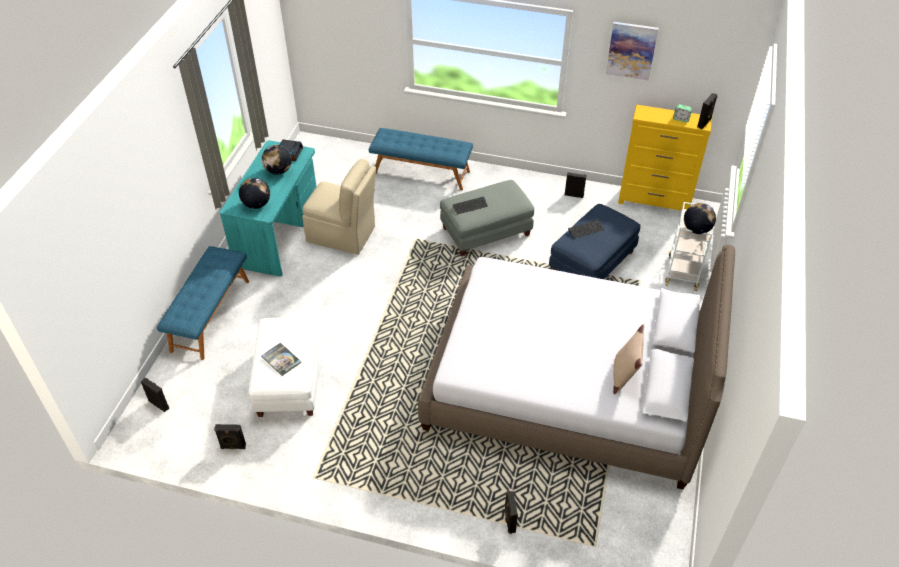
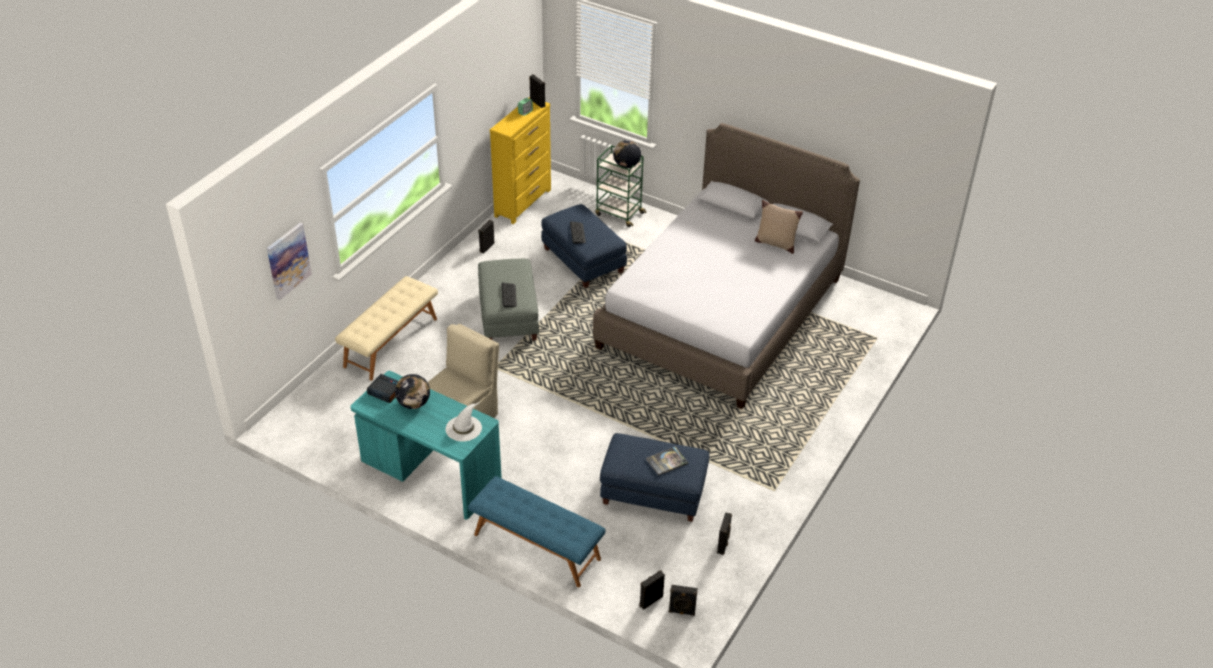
camera: 75 degrees left, 5 degrees down
(257, 204) = (464, 428): globe -> white hat
(289, 380) = (652, 492): white ottoman -> blue ottoman
(422, 172) = (390, 342): blue bench -> beige bench
(509, 521) = (846, 378): black speaker -> black speaker (681, 612)
(631, 50) = (475, 85): picture -> picture (288, 260)
(682, 272) = (619, 214): white cart -> green cart

